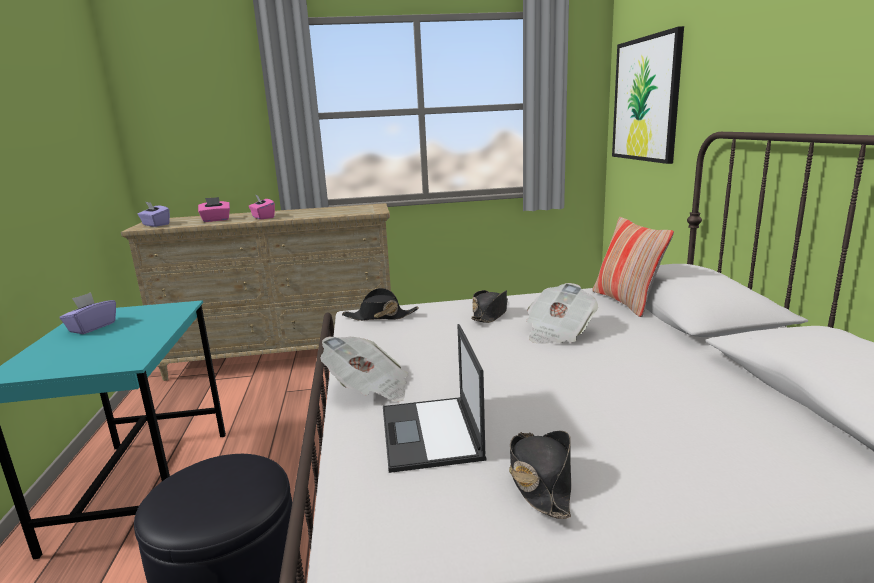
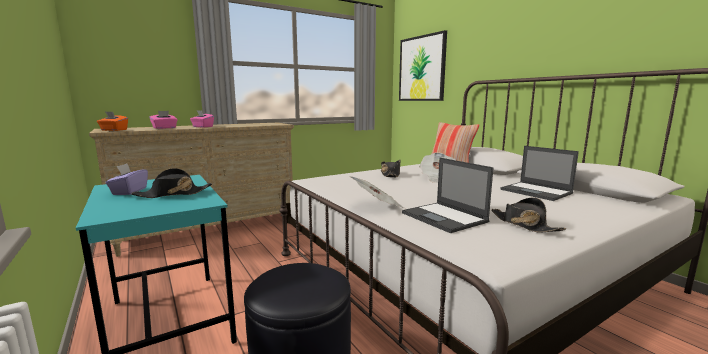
camera: 25 degrees left, 5 degrees down
(155, 225) = (114, 130): purple tissue box -> orange tissue box
(380, 317) = (327, 180): black hat -> black hat (173, 194)
(700, 395) = (536, 191): none -> laptop

